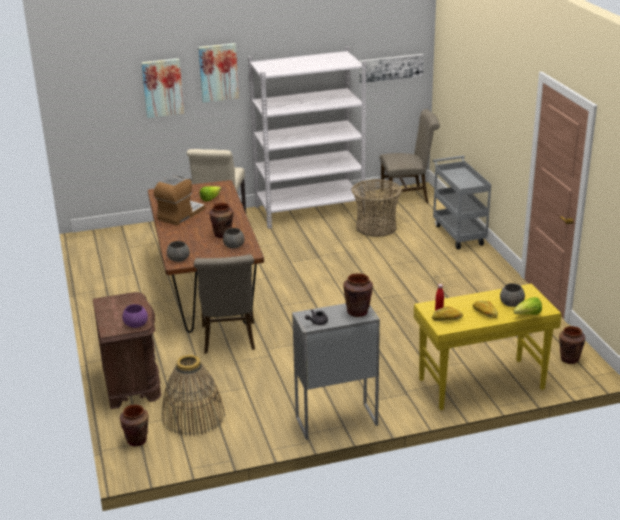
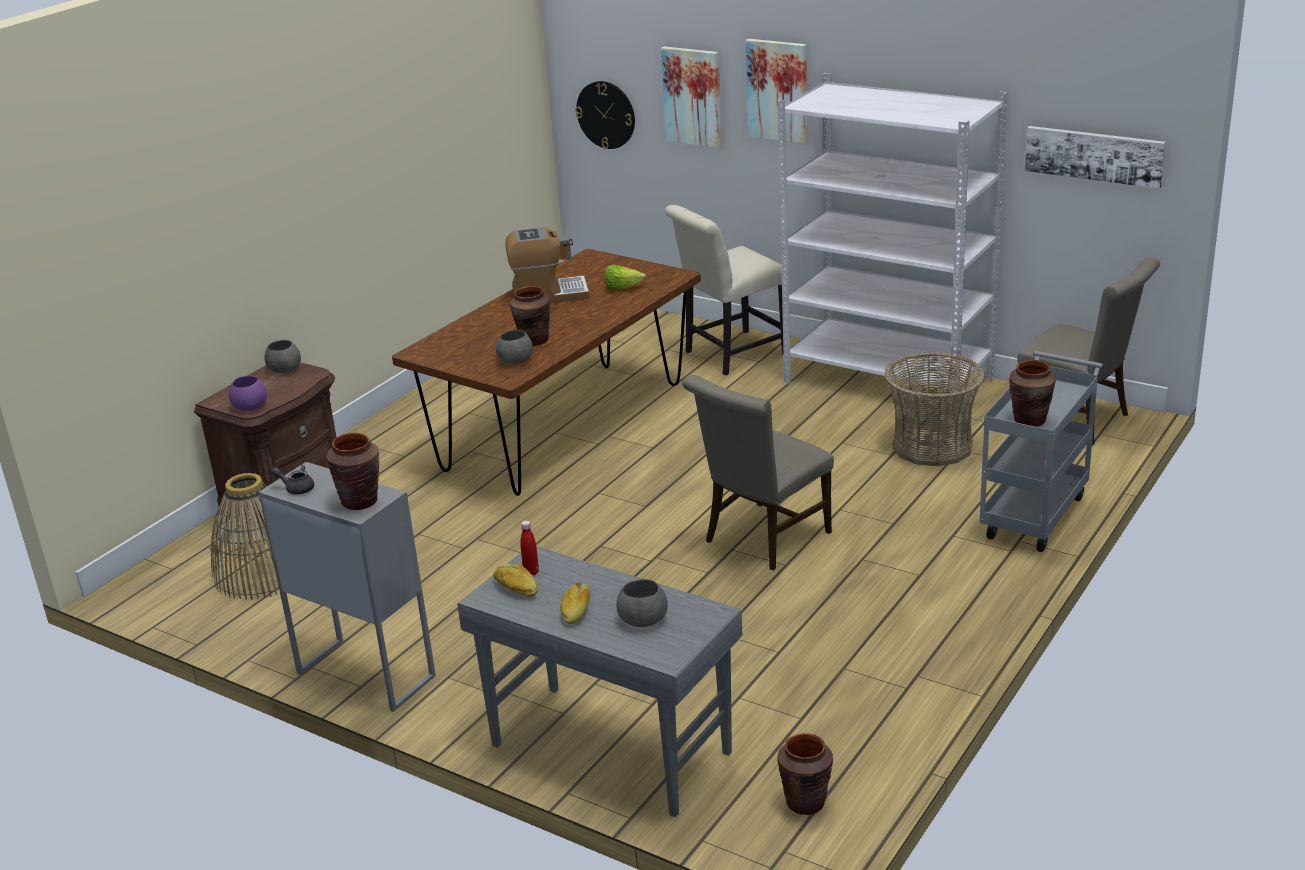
camera: 50 degrees right, 0 degrees up
(100, 112) = (606, 114): none -> wall clock
(137, 440) = (174, 564): brown vase -> brown vase (1029, 420)
(179, 259) = (430, 349): grey bowl -> grey bowl (285, 369)
(229, 340) = (463, 503): beige chair -> beige chair (762, 539)
(480, 385) = (609, 749): yellow console table -> grey console table
(527, 315) = (622, 649): lettuce -> none

